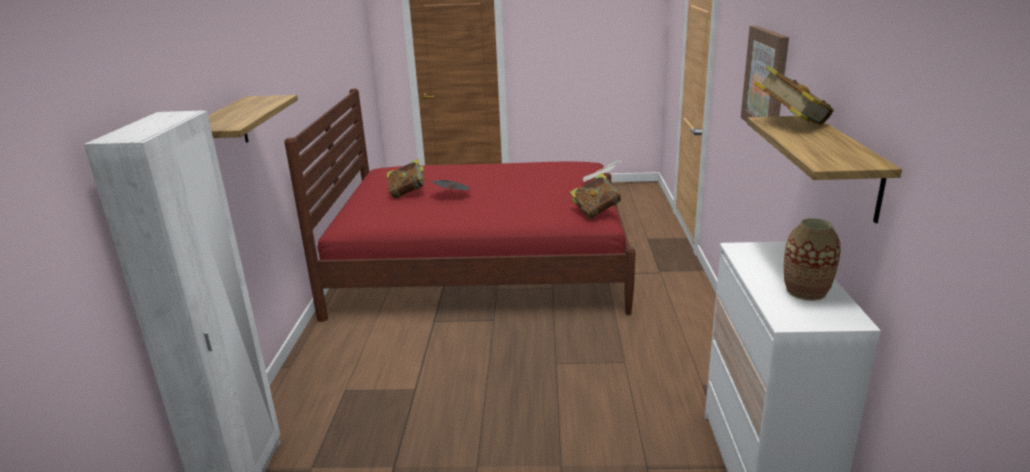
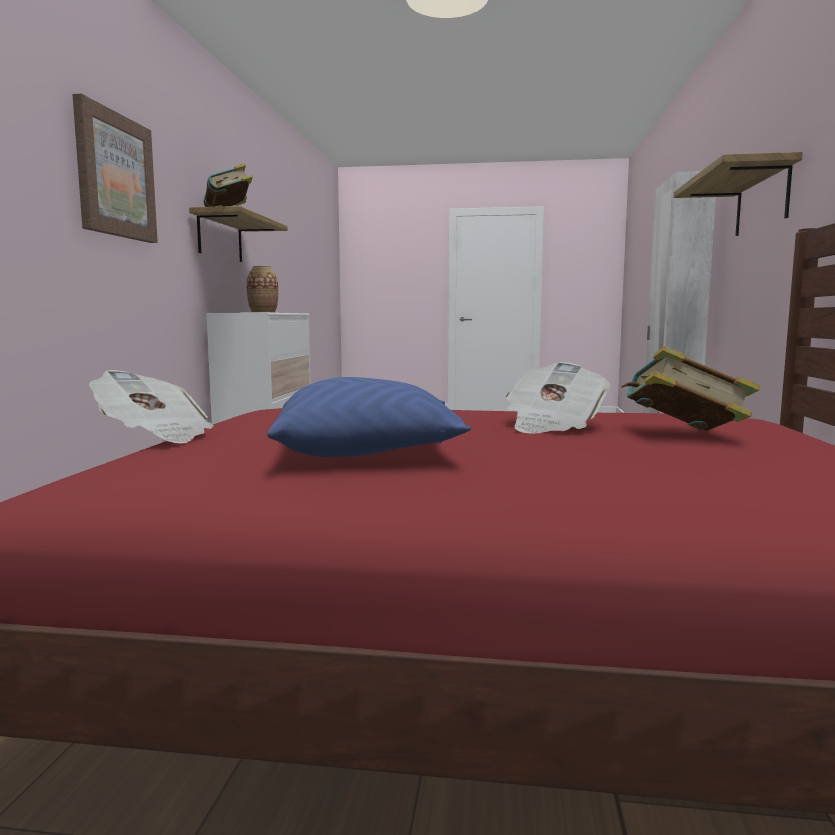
camera: 175 degrees left, 15 degrees down
(517, 176) = (367, 451): none -> blue pillow
(596, 212) = (265, 408): book -> none

